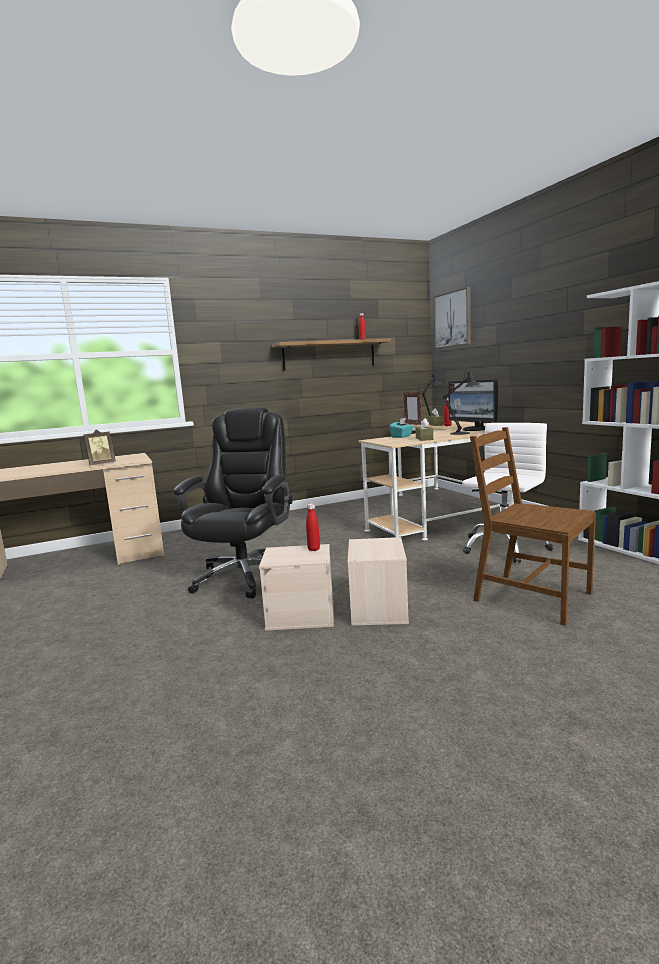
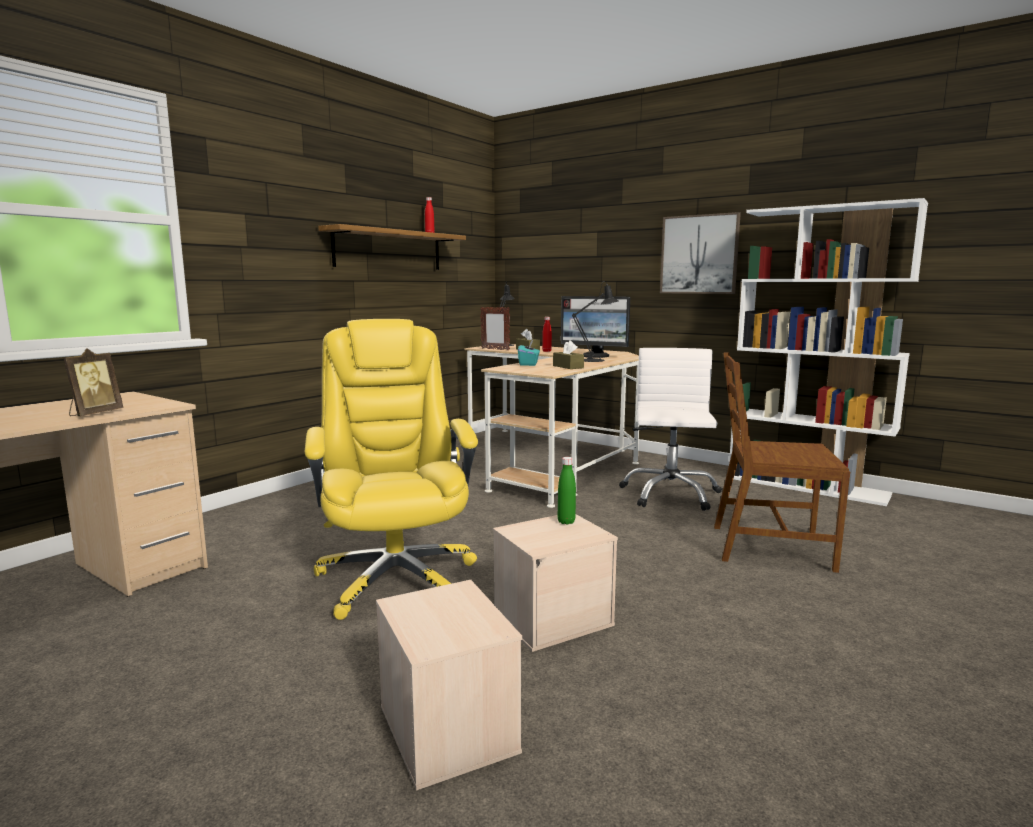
camera: 30 degrees left, 0 degrees up
(245, 576) = (396, 577): black office chair -> yellow office chair
(314, 549) = (566, 522): red bottle -> green bottle
(377, 608) = (635, 590): beige storage box -> beige storage box (445, 728)
(453, 319) = (532, 220): picture -> picture (699, 254)

